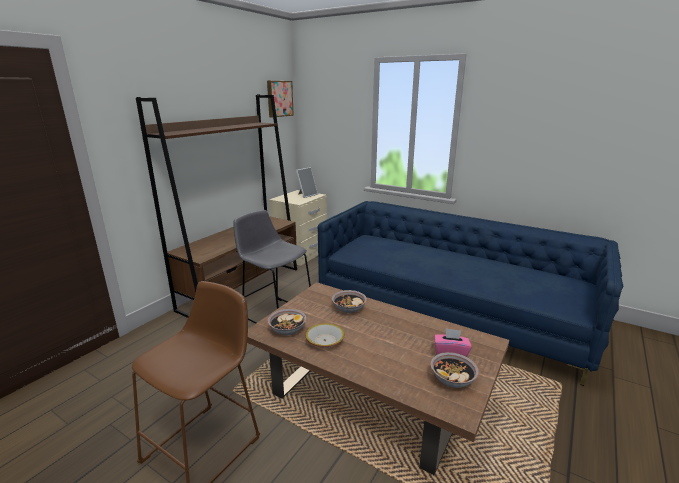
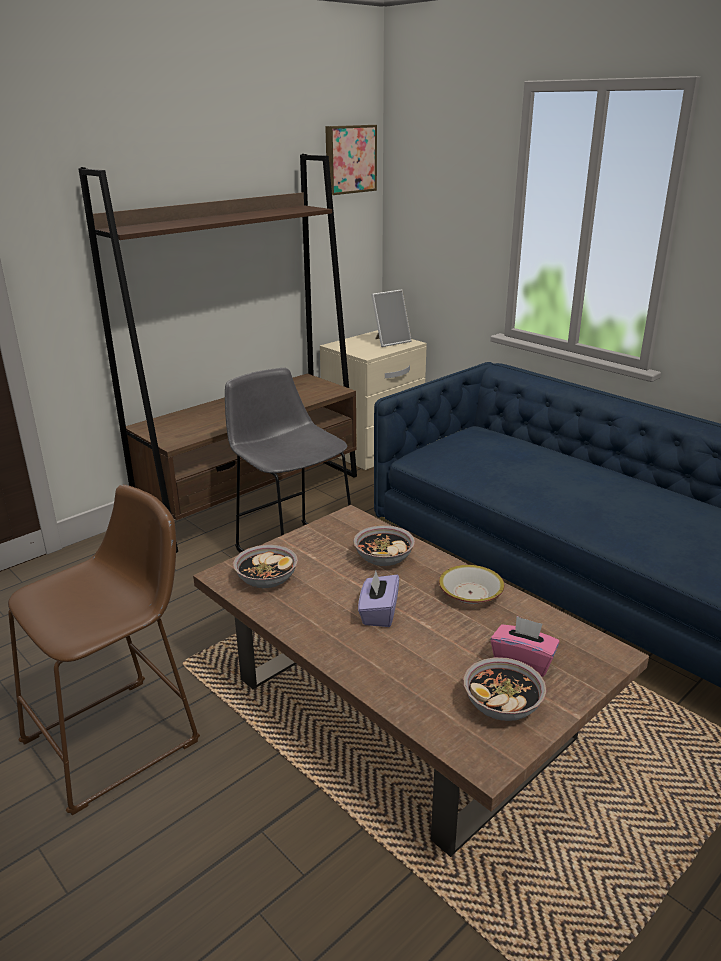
camera: 15 degrees right, 5 degrees up
(325, 340) = (318, 606): bowl -> bowl (470, 593)
(361, 339) = (378, 613): none -> purple tissue box

